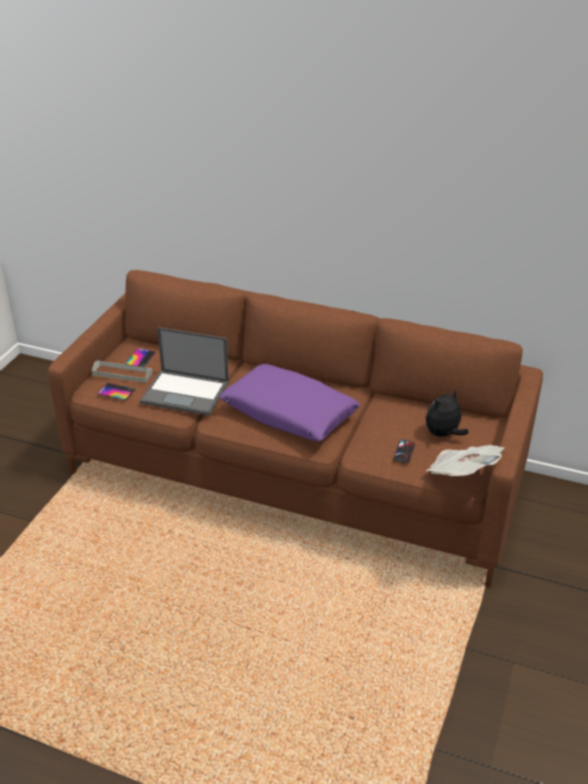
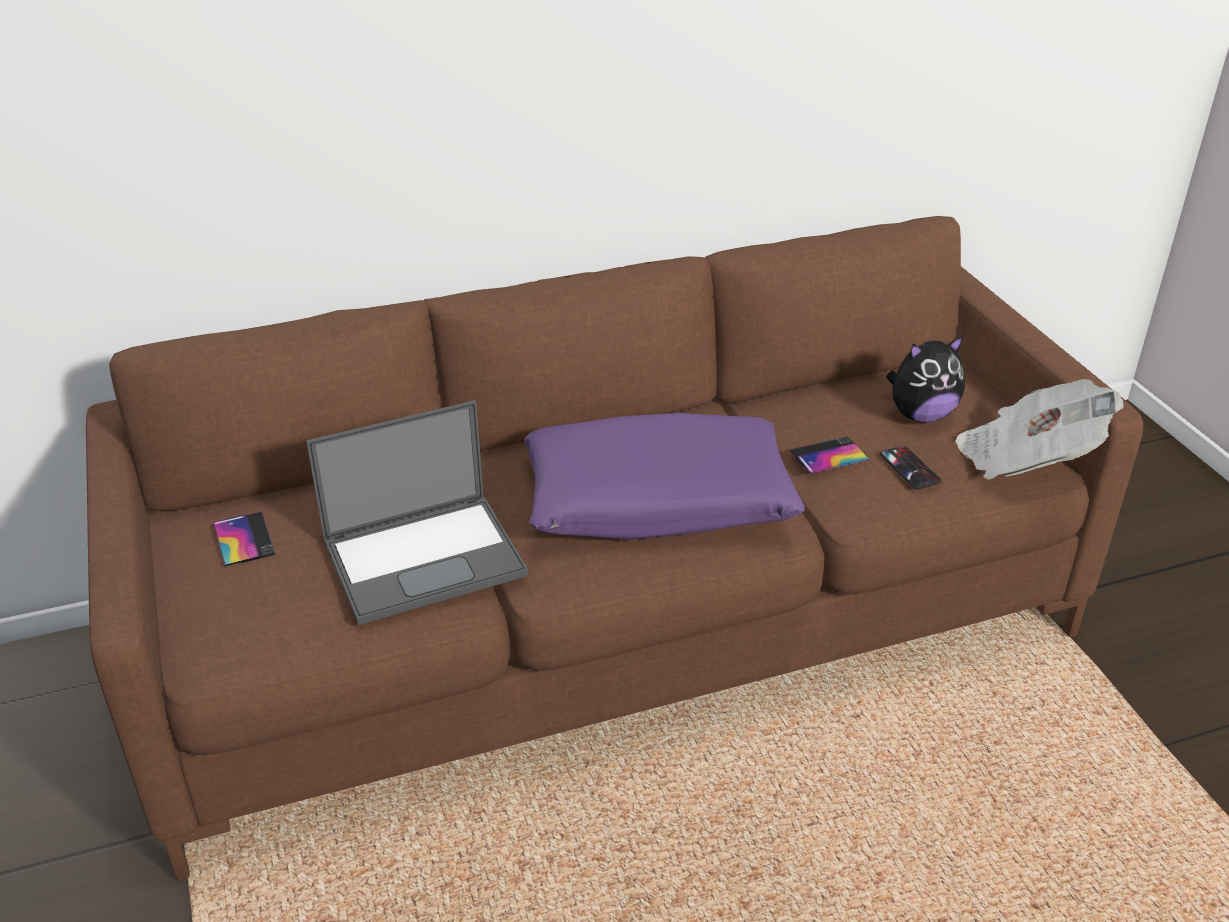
camera: 40 degrees left, 0 degrees up
(116, 391) = (274, 629): phone -> phone (829, 455)
(122, 373) = (243, 587): grey tray -> none
(443, 434) = (920, 415): plush toy -> plush toy turned 120 degrees counterclockwise

